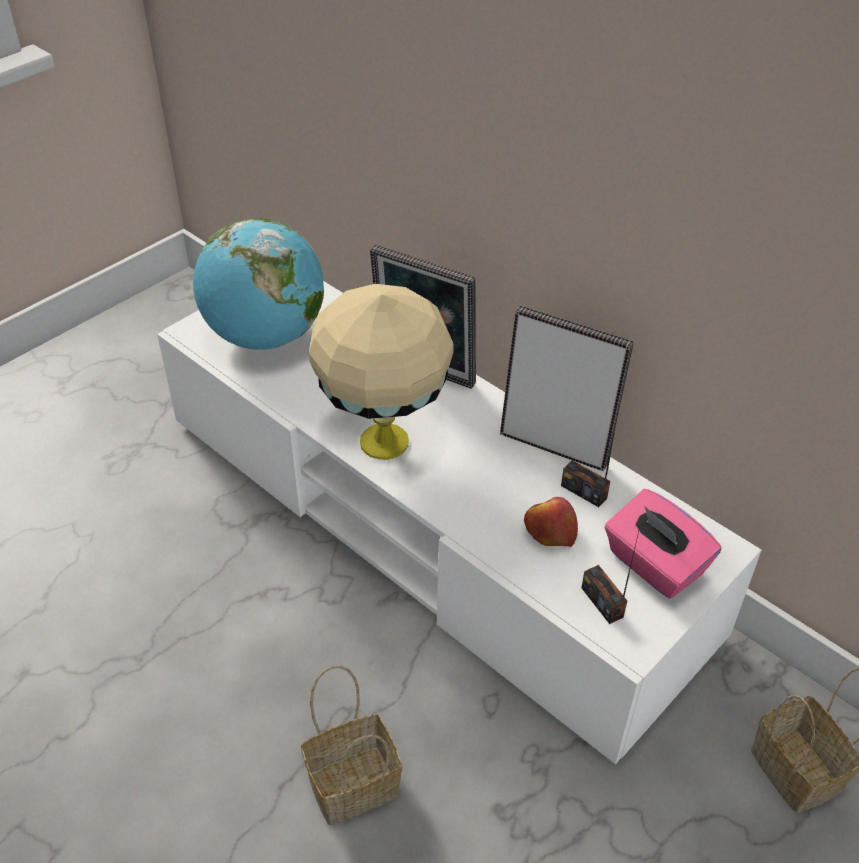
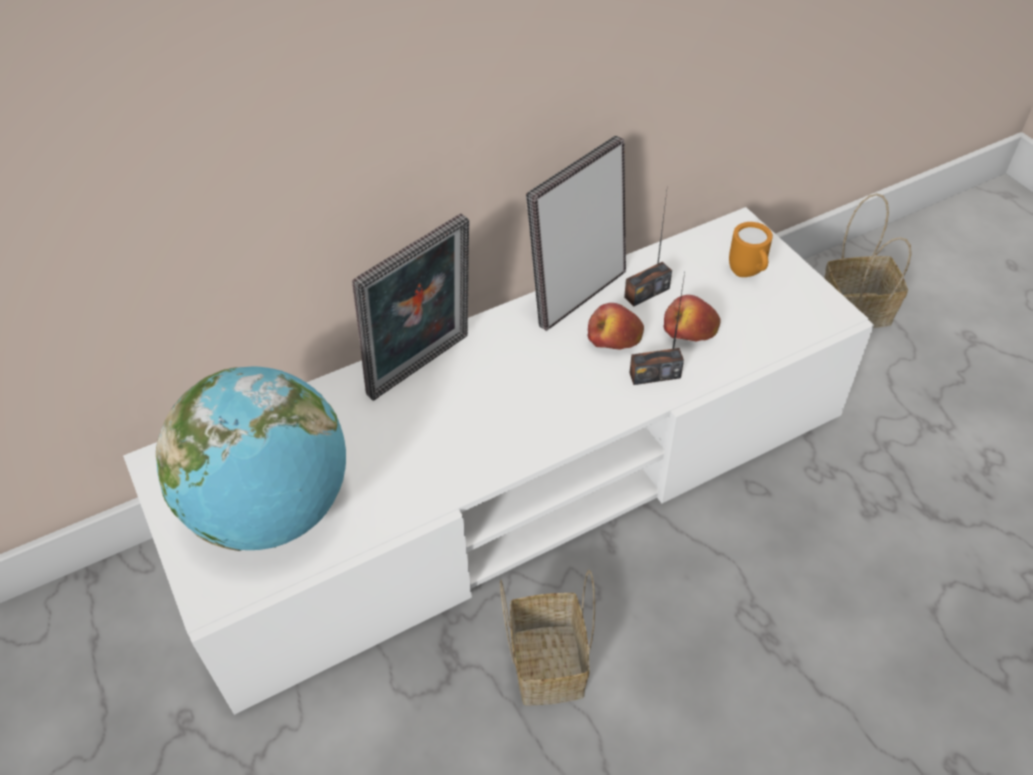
camera: 70 degrees left, 5 degrees up
(355, 782) = (824, 622): basket -> basket (546, 661)
(383, 440) = (515, 429): beige table lamp -> none
(513, 480) = (614, 338): none -> apple
(602, 602) = (783, 319): radio -> radio (655, 375)
(654, 565) = (748, 274): pink tissue box -> orange mug

